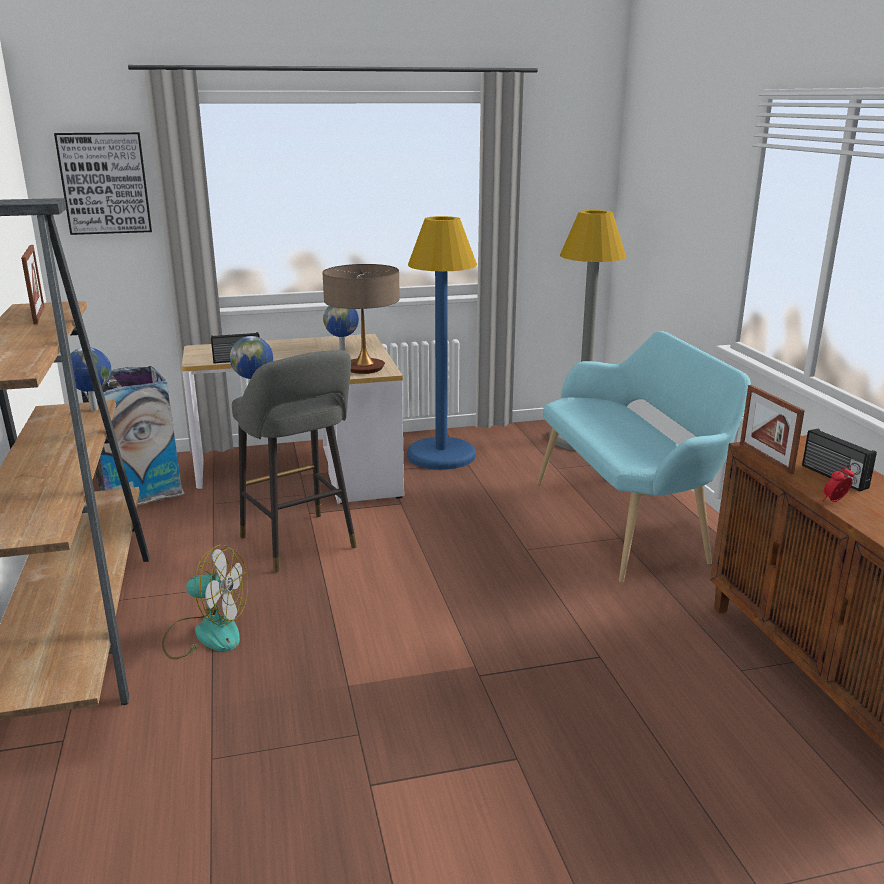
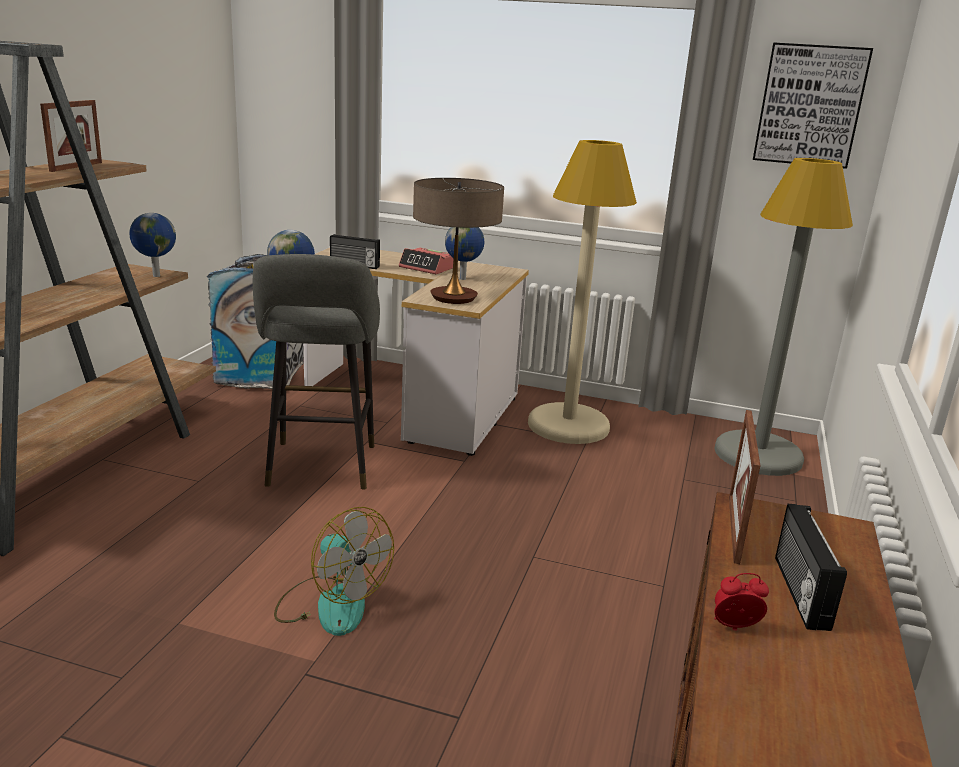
camera: 30 degrees right, 0 degrees up
(105, 183) = (296, 71): picture -> picture (810, 105)
(206, 633) = (139, 520): fan -> fan (331, 604)
(299, 349) = (427, 268): none -> alarm clock
(441, 455) = (568, 425): blue floor lamp -> beige floor lamp
(627, 521) = (697, 570): turquoise bench -> none

